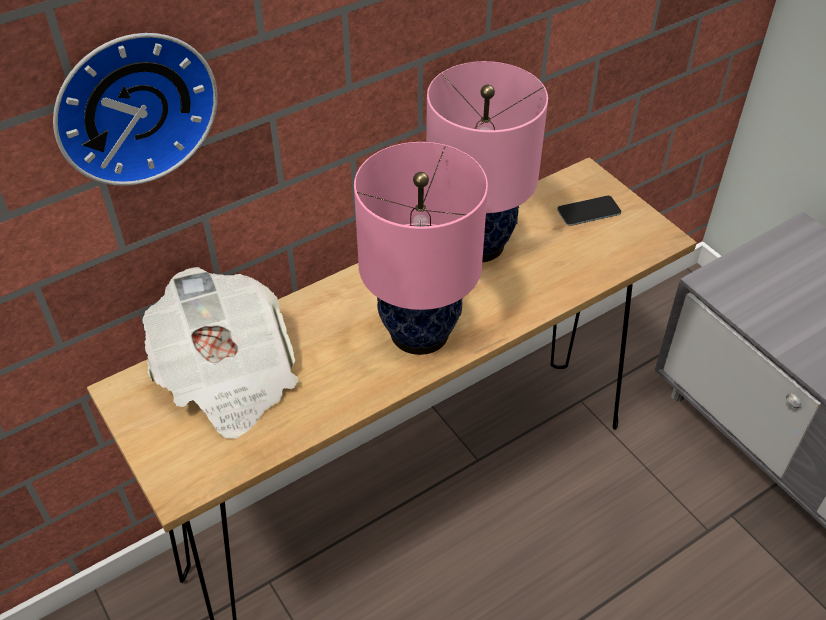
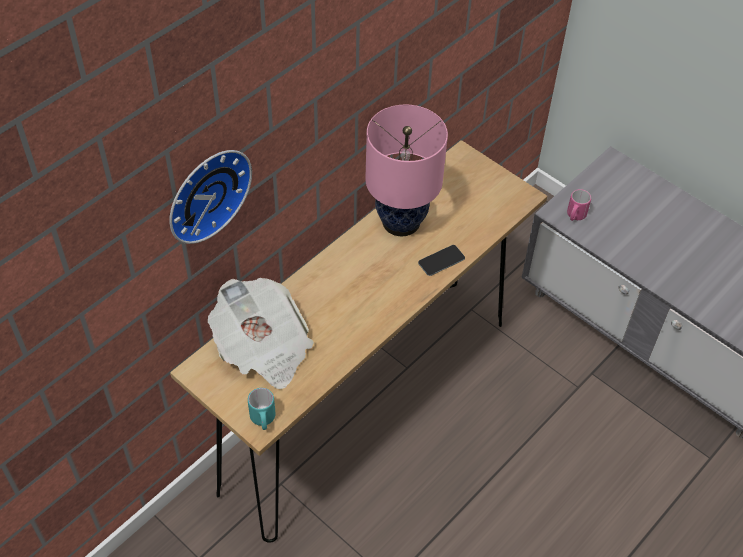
camera: 15 degrees left, 5 degrees up
(187, 479) = (263, 420): none -> turquoise mug
(420, 332) = (381, 293): pink table lamp -> none
(589, 211) = (471, 184): phone -> phone (441, 260)
(737, 290) = (575, 216): none -> pink mug

